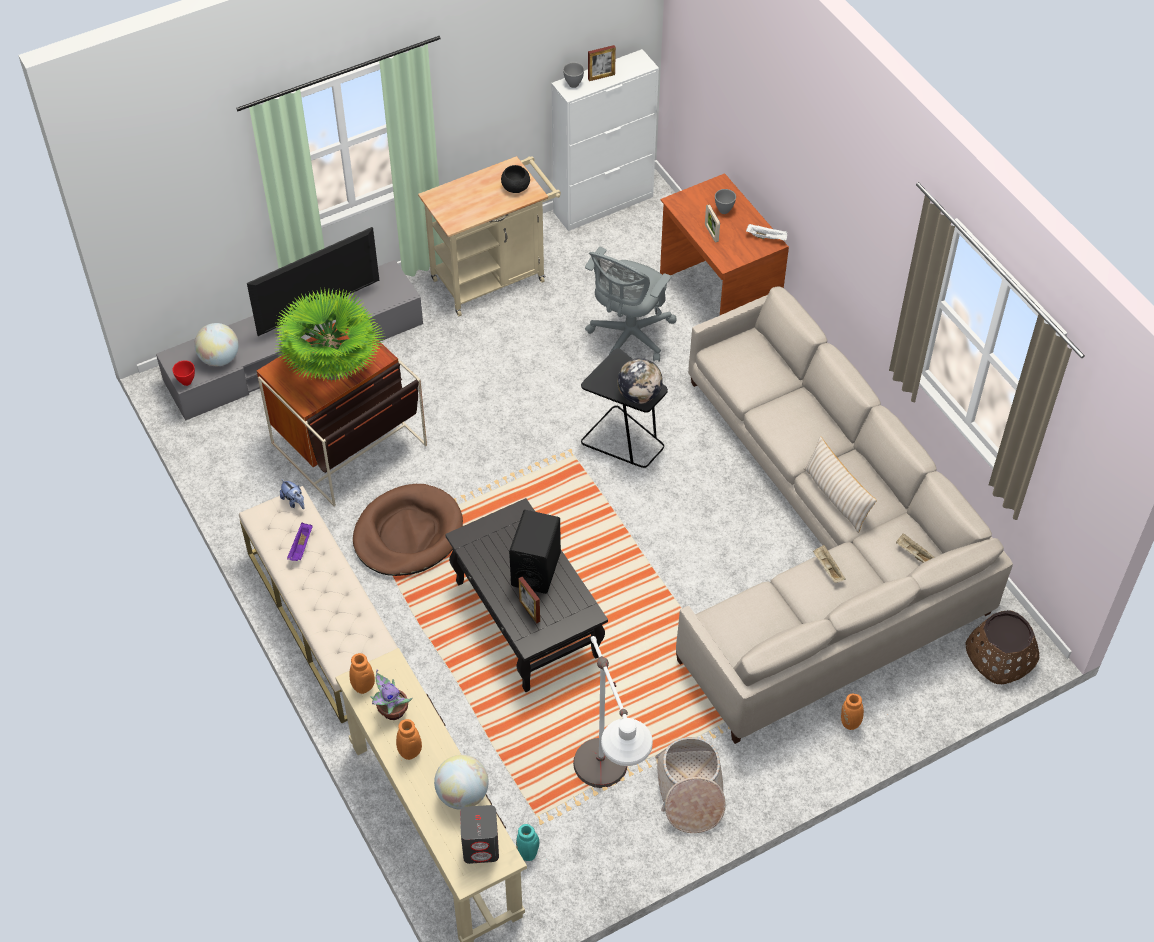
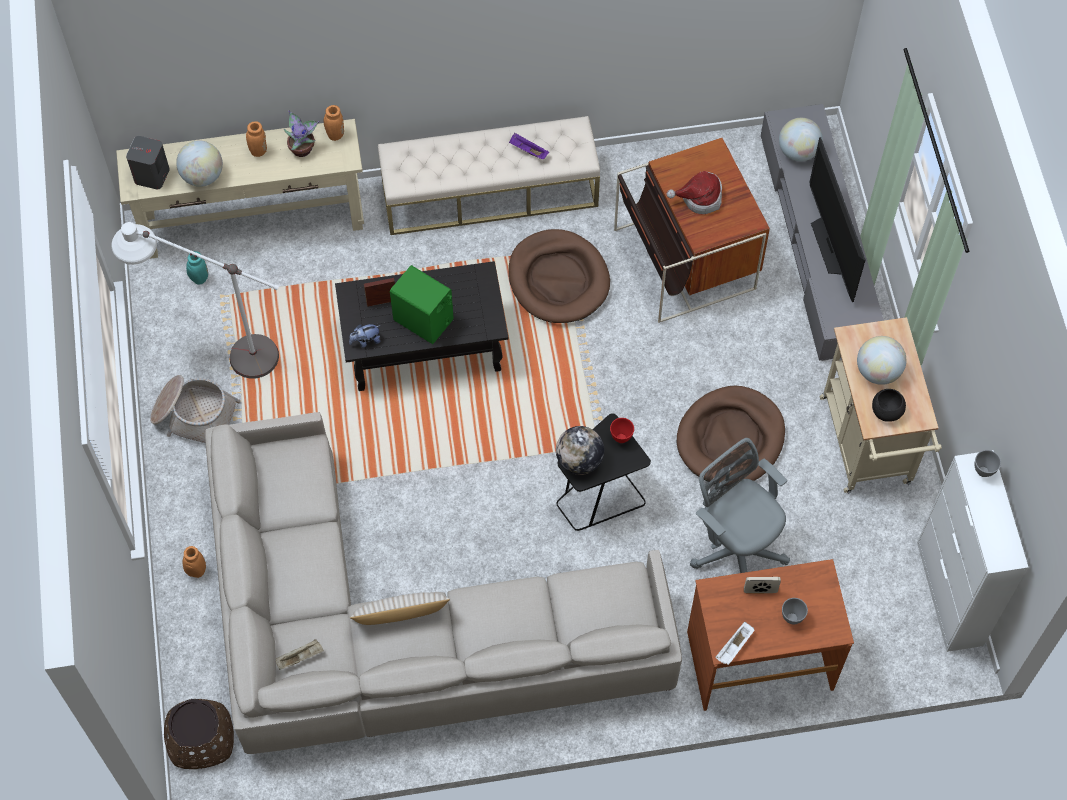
camera: 110 degrees right, 10 degrees up
(186, 381) = (777, 120): red bowl -> red bowl (621, 437)
(294, 501) = (581, 157): plush toy -> plush toy (365, 341)
(334, 369) = (699, 198): potted plant -> hat
(480, 200) = (878, 371): none -> globe
(525, 365) = (730, 439): none -> brown dog bed
(536, 569) = (423, 320): black speaker -> green speaker
(601, 77) = (988, 505): picture frame -> none
(827, 568) = (320, 570): beige tray -> none

